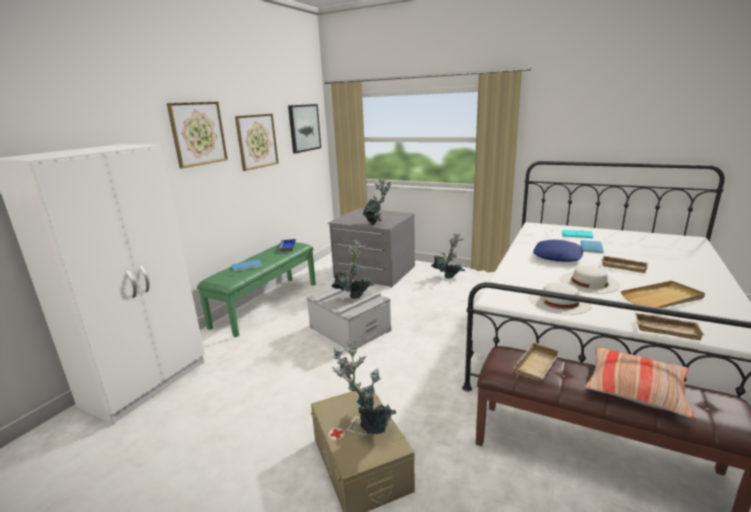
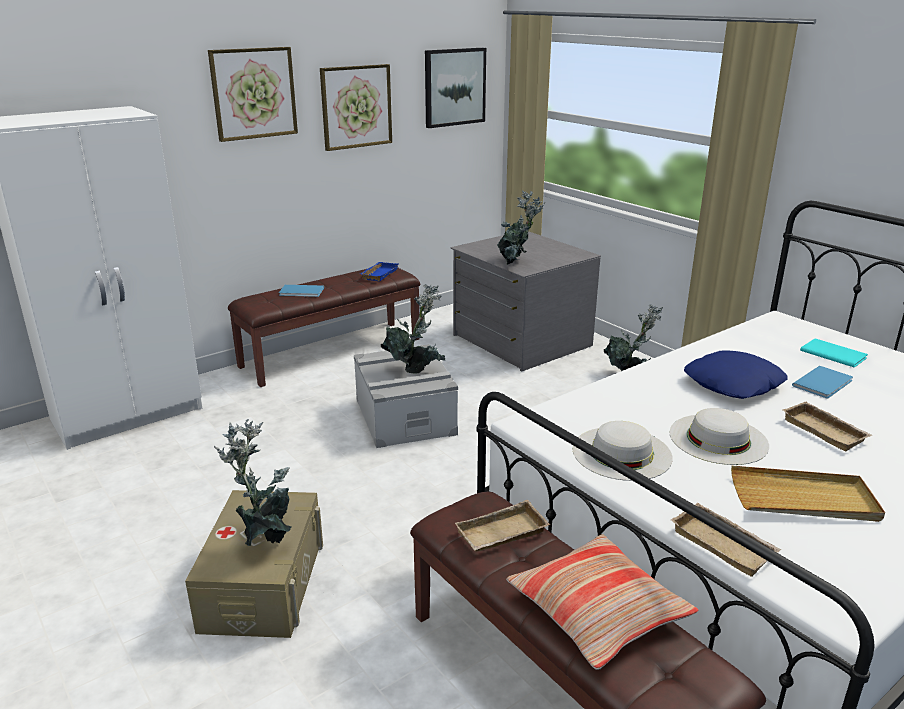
camera: 25 degrees right, 5 degrees up
(266, 304) = (331, 352): green bench -> brown bench

